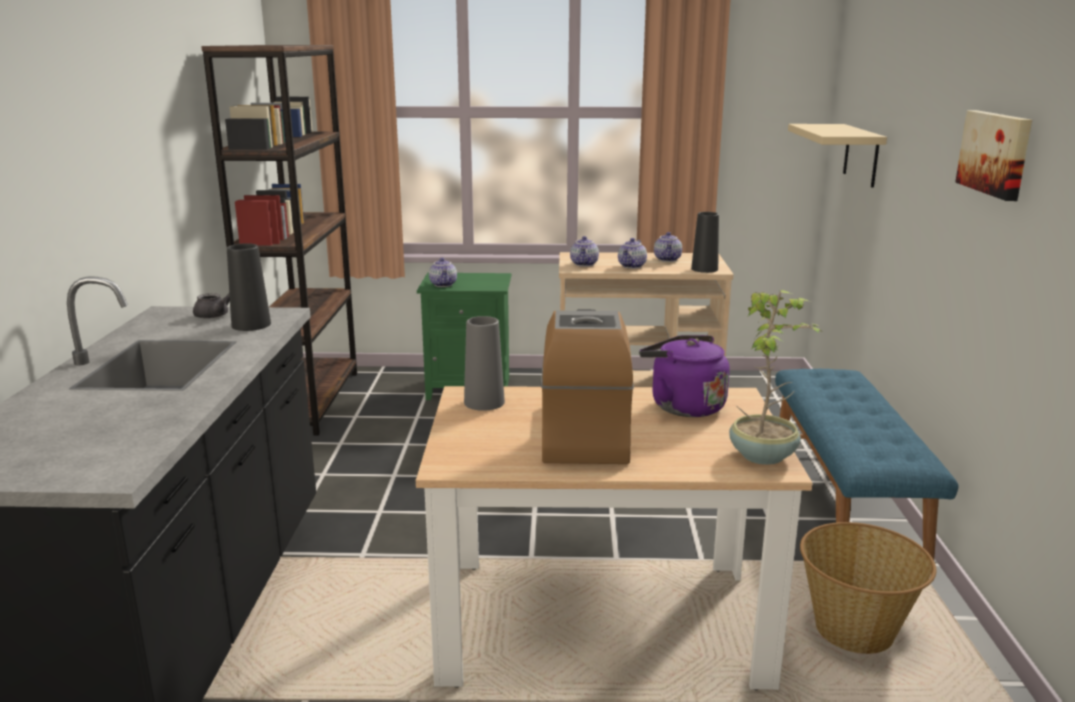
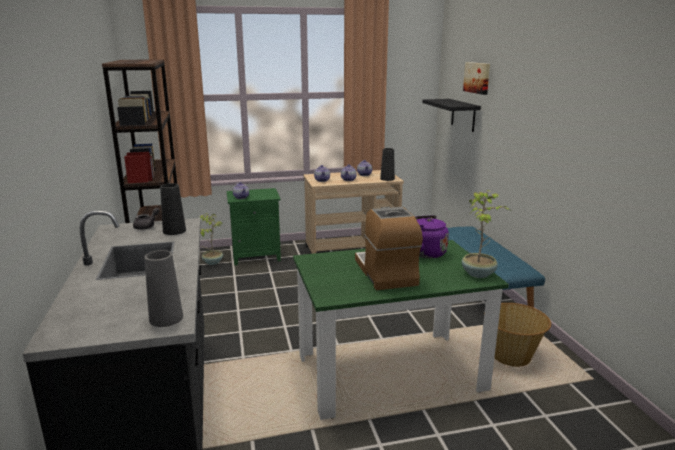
camera: 15 degrees left, 0 degrees up
(393, 391) = (212, 262): none -> potted plant
(484, 402) = (321, 262): grey vase -> grey vase (166, 318)
(600, 623) = (390, 373): beige dining table -> green dining table
(861, 155) = (463, 115): beige shelf -> black shelf
(996, 153) = (554, 115): picture -> picture (477, 78)

